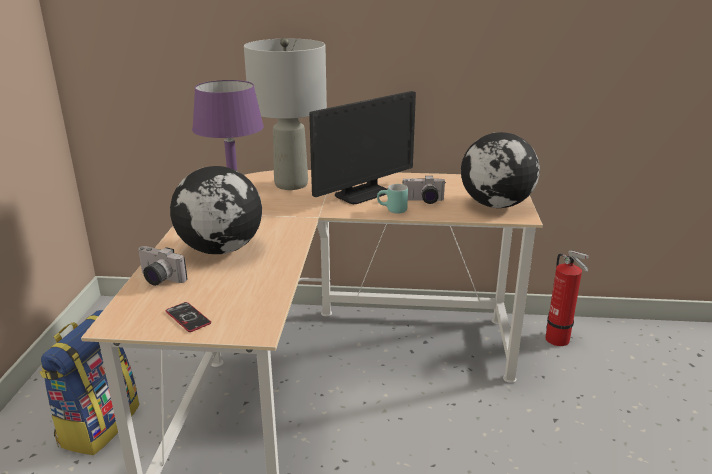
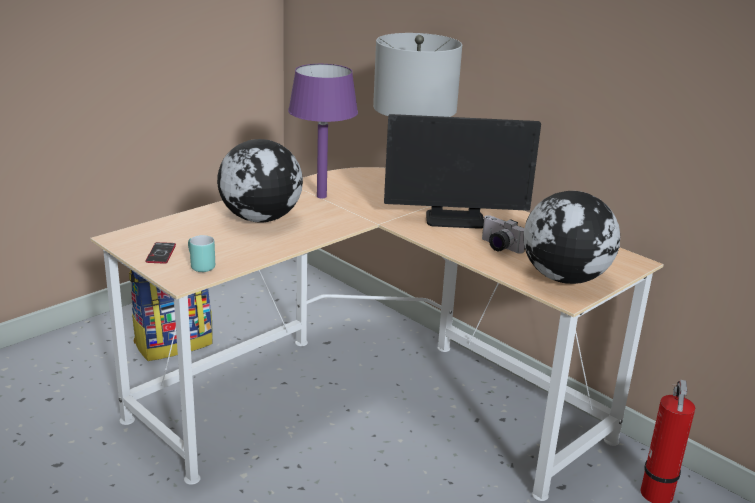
camera: 40 degrees right, 0 degrees up
(158, 279) = (187, 222): camera -> none
(392, 211) = (451, 243): turquoise mug -> turquoise mug (198, 266)

